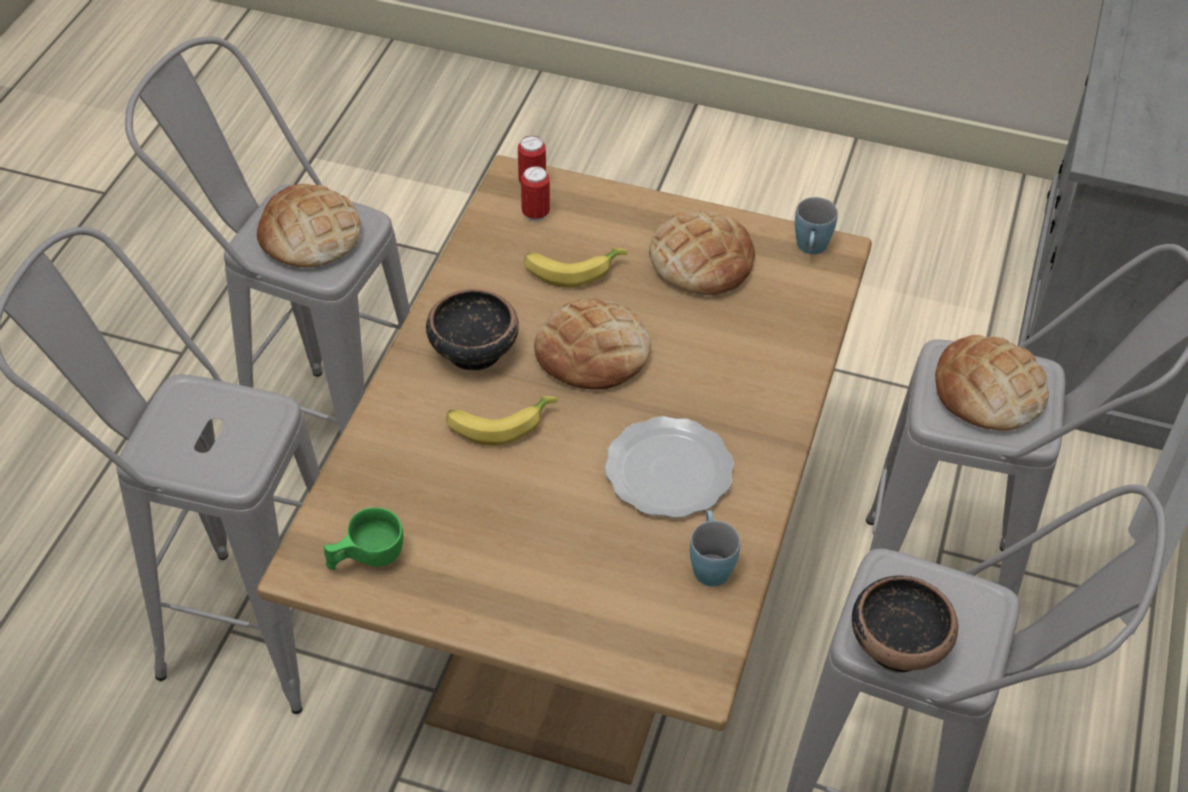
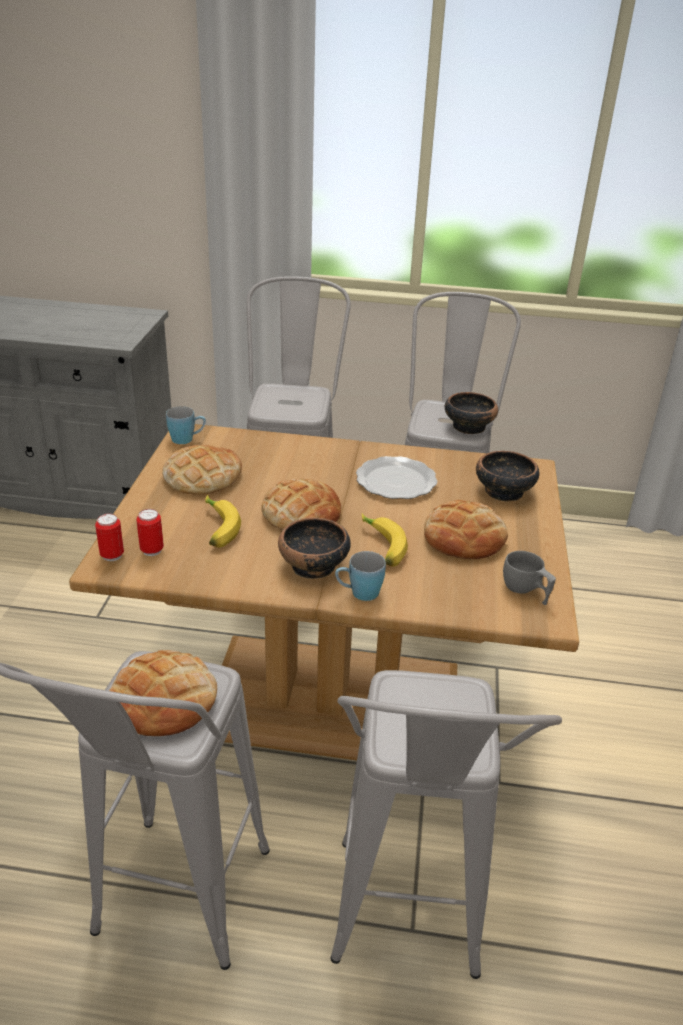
camera: 100 degrees left, 15 degrees down
(365, 558) = (525, 591): green cup -> grey cup
(621, 605) = (503, 491): none -> bowl
(710, 563) = (458, 466): blue mug -> blue mug (358, 593)
(988, 391) = (288, 401): bread -> bread (464, 537)

